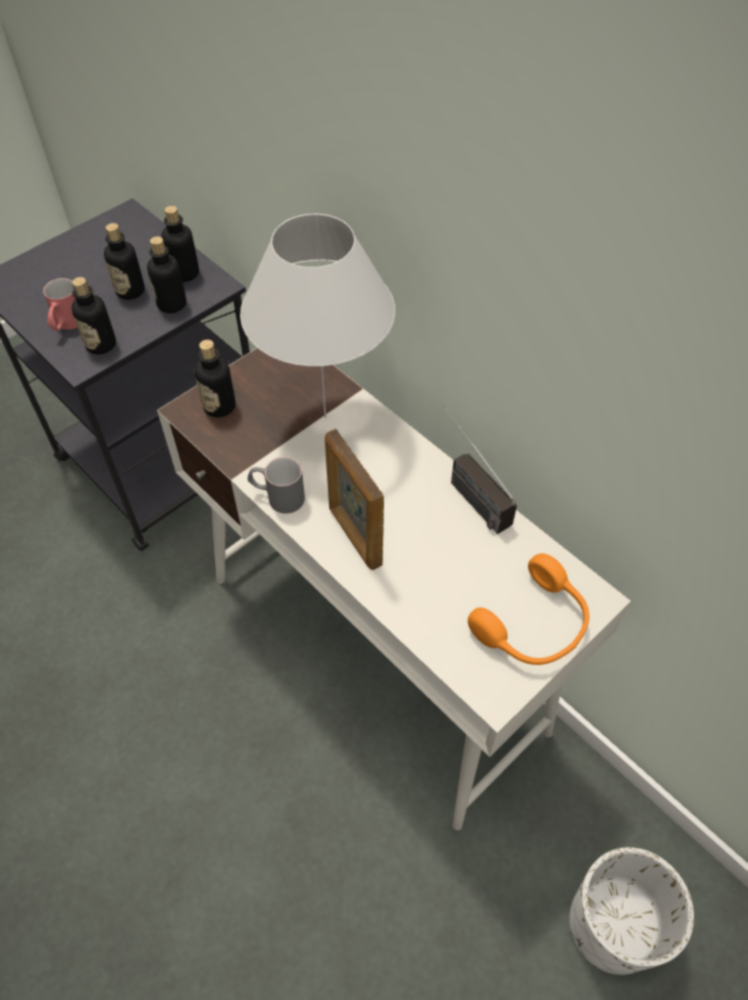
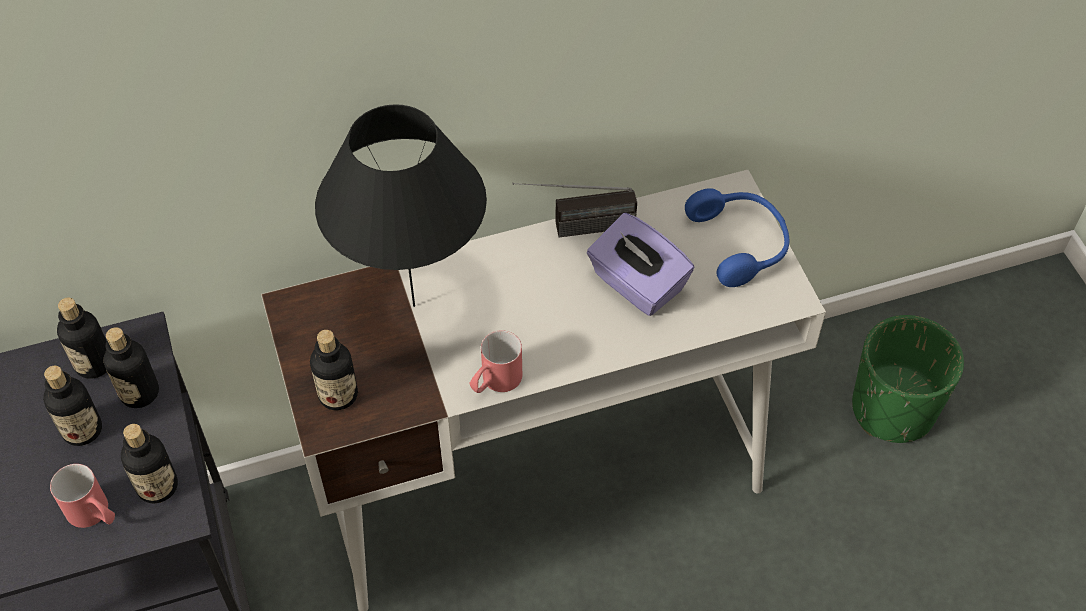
camera: 65 degrees left, 0 degrees up
(277, 497) = (495, 382): grey mug -> red mug
(324, 416) = (413, 306): white table lamp -> black table lamp
(354, 536) = (578, 336): picture frame -> none
(434, 558) = (637, 284): none -> purple tissue box
(534, 626) = (740, 243): orange headphones -> blue headphones
(612, 925) = (893, 409): white planter -> green planter

